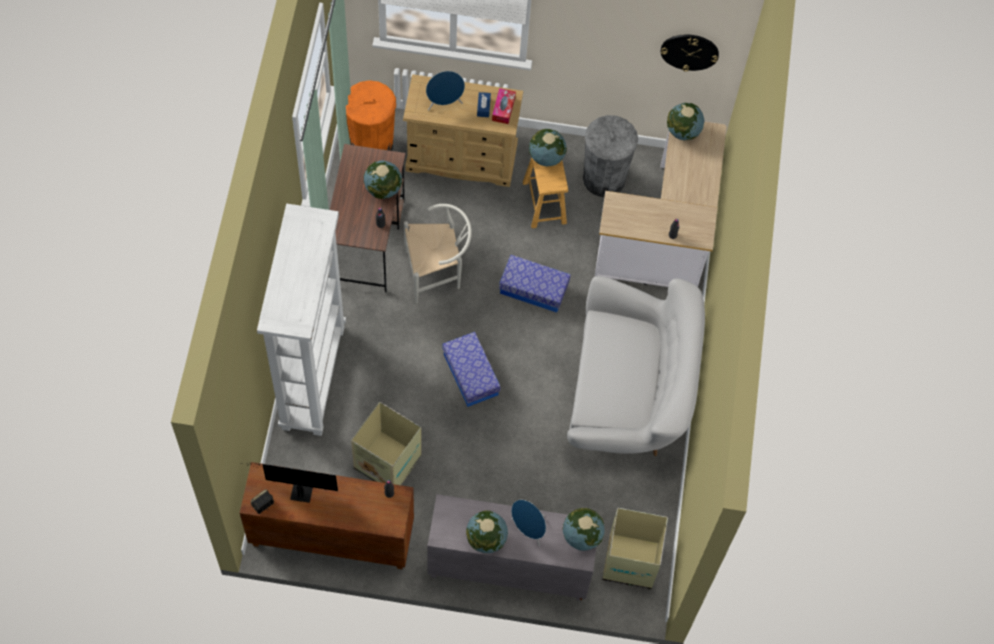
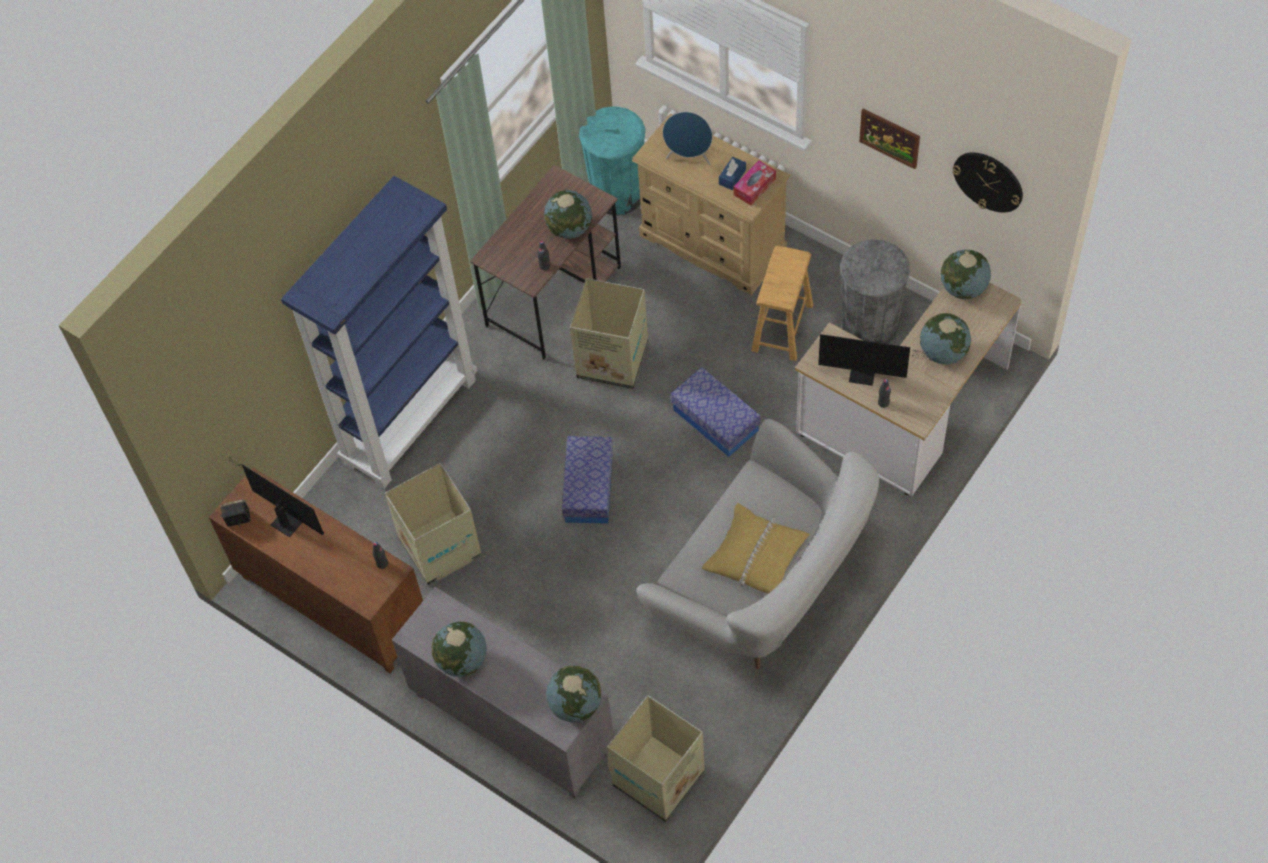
camera: 35 degrees right, 5 degrees down
(312, 376) = (410, 420): white bookcase -> blue bookcase
(372, 144) = (617, 193): orange trash can -> turquoise trash can
(437, 273) = (614, 360): white chair -> cardboard box
(528, 529) = (517, 670): blue speaker -> none
(546, 157) = (787, 264): globe -> globe (943, 352)
(604, 42) = (889, 138): none -> picture
(631, 378) = (756, 556): none -> yellow pillow
(651, 219) = (866, 375): none -> monitor

